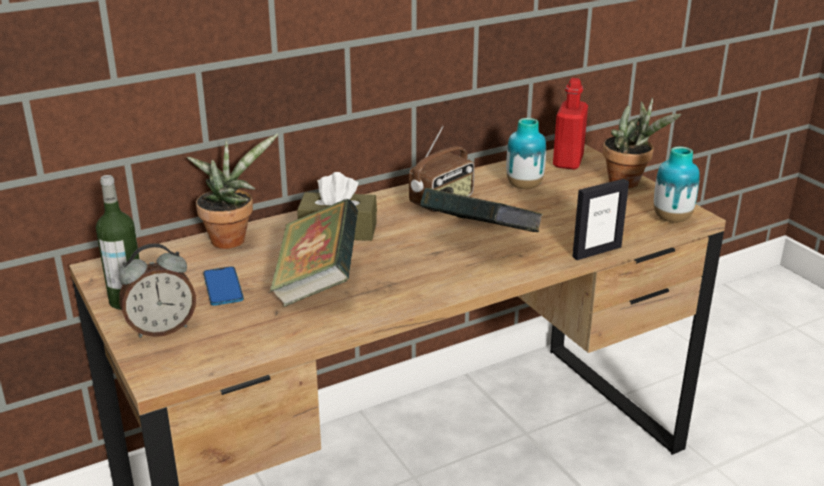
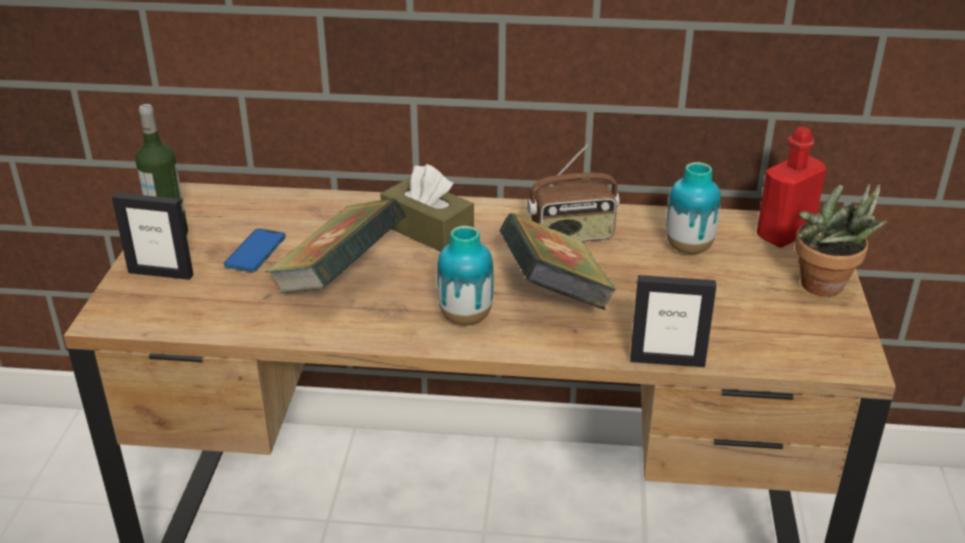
camera: 35 degrees right, 5 degrees up
(162, 329) = (161, 273): alarm clock -> picture frame
(231, 238) = (324, 203): potted plant -> none
(672, 219) = (820, 356): vase -> vase (465, 317)

